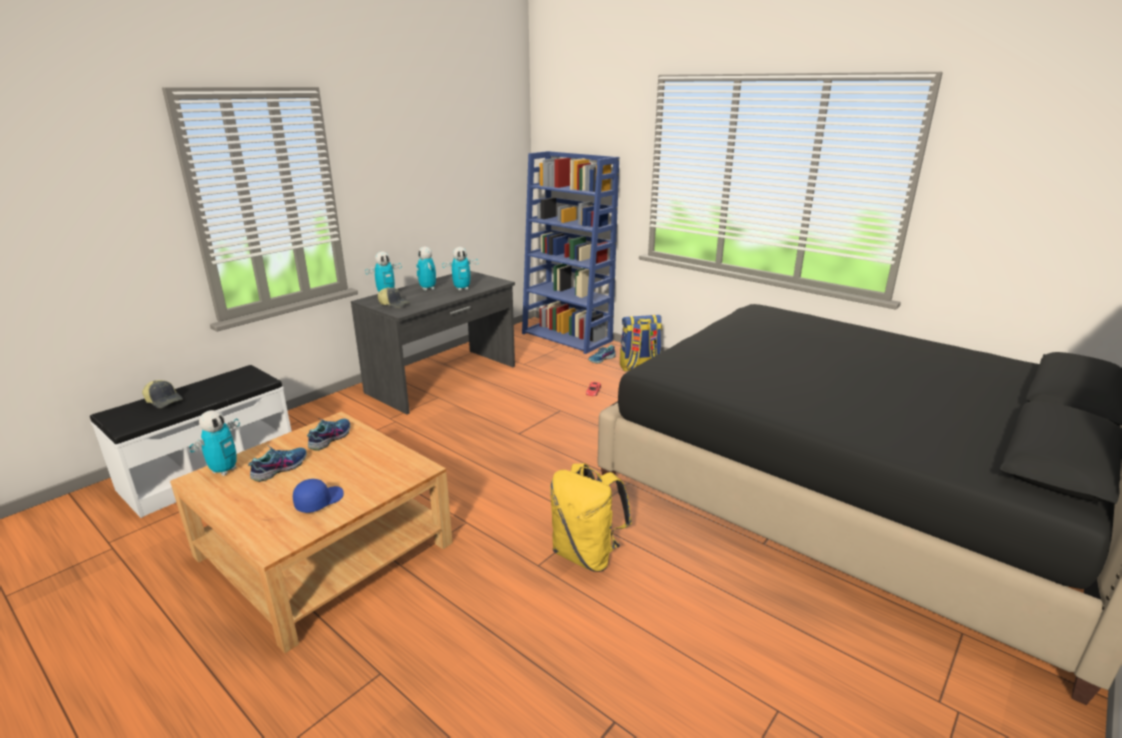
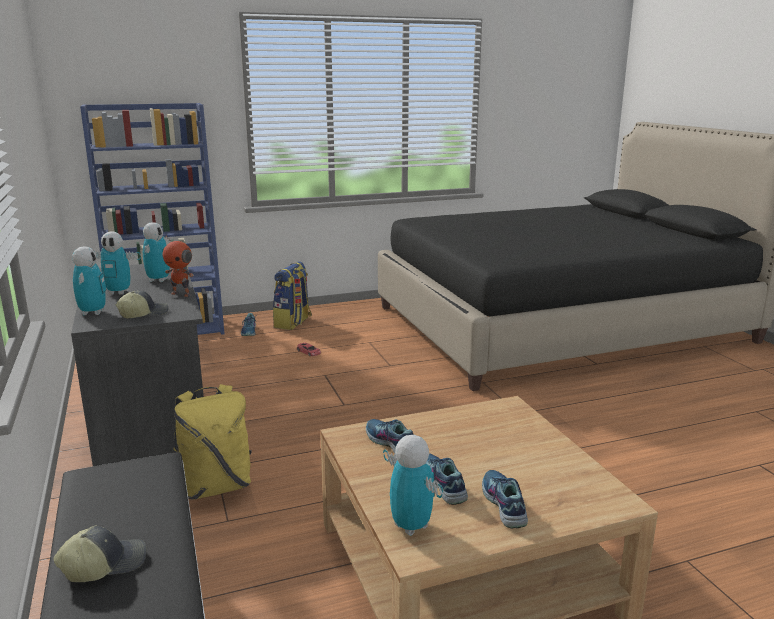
camera: 60 degrees left, 5 degrees down
(258, 497) = (503, 504): none -> shoe
(319, 501) = (539, 466): blue cap -> none
(439, 301) = (181, 294): none -> toy robot
(586, 555) = (571, 425): yellow backpack -> yellow backpack (216, 486)

